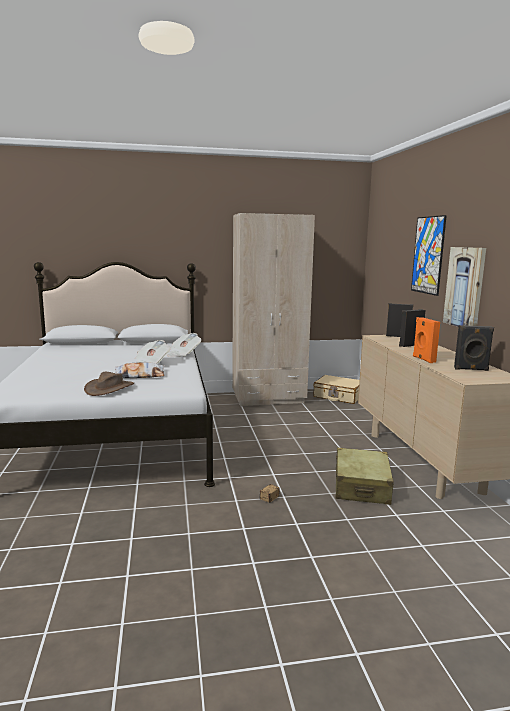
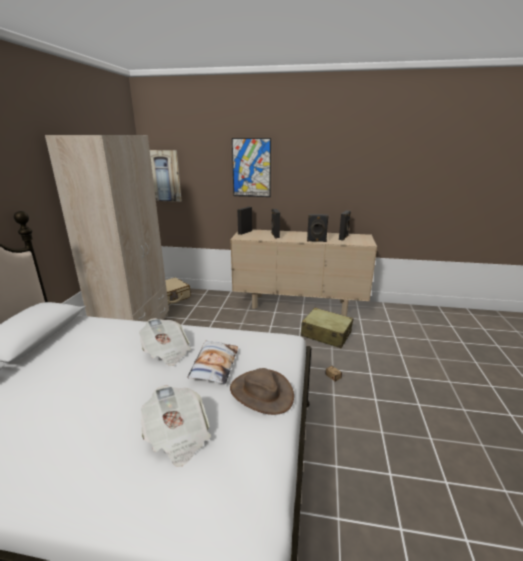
camera: 70 degrees left, 10 degrees up
(183, 354) = (137, 325): newspaper -> newspaper (177, 437)
(423, 359) = (316, 241): orange speaker -> black speaker
(465, 287) = (301, 189): picture -> picture (164, 176)

